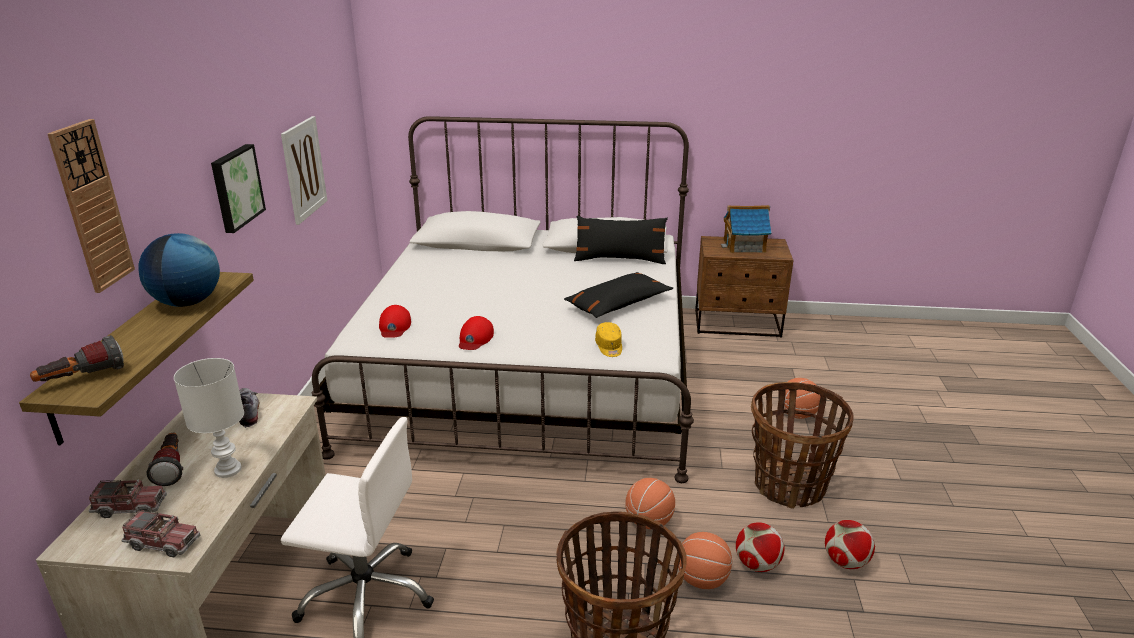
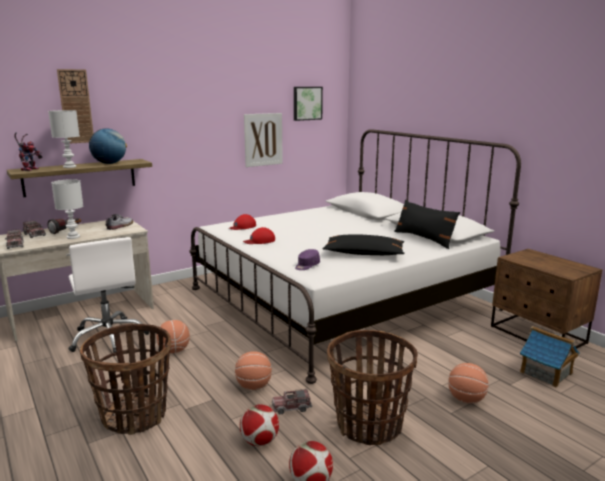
camera: 50 degrees right, 10 degrees down
(82, 379) = (29, 169): flashlight -> toy robot
(146, 339) = (70, 167): none -> white table lamp
(235, 187) = (191, 130): picture -> picture (307, 103)
(609, 347) = (307, 266): yellow cap -> purple cap
(702, 579) = (220, 425): basketball -> basketball (174, 350)
(716, 516) = (291, 407): none -> toy truck
(744, 246) = (549, 262): toy house -> toy house (546, 373)

